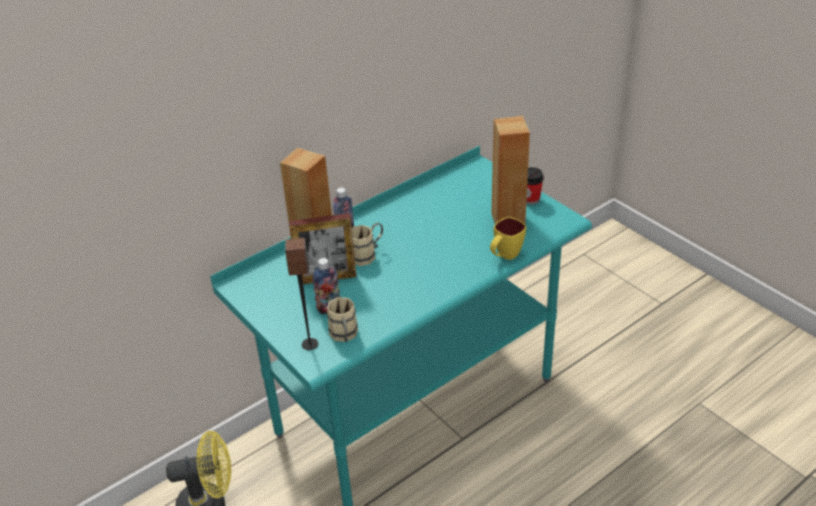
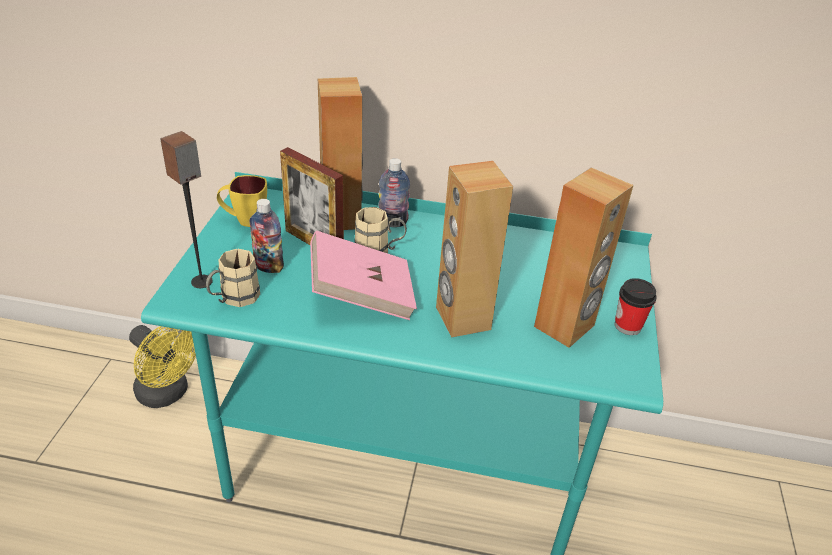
camera: 45 degrees right, 0 degrees up
(401, 281) = (362, 295): none -> pink book
(463, 253) = (462, 318): none -> brown speaker
(505, 256) = (497, 356): yellow mug -> yellow mug (244, 220)

